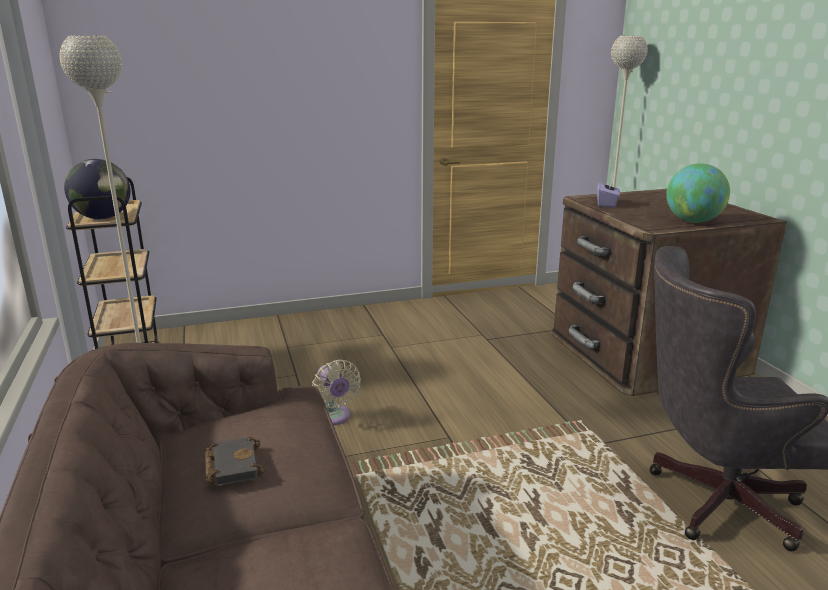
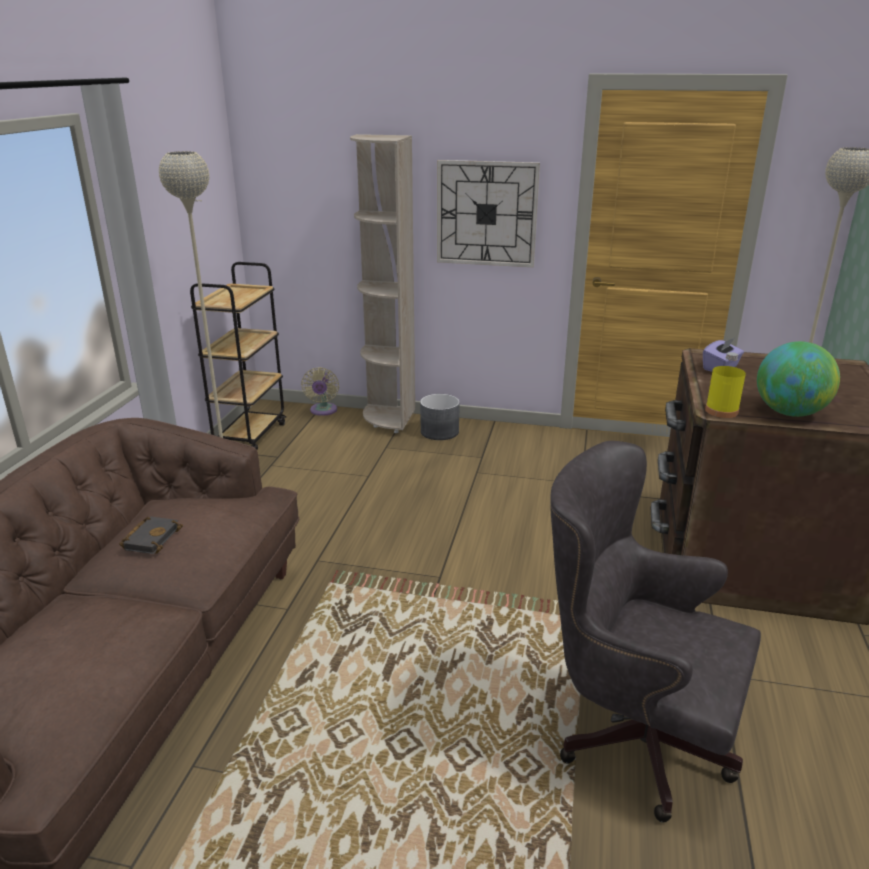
camera: 30 degrees right, 5 degrees up
(103, 218) = (226, 301): globe -> none
(267, 327) = (387, 423): none -> beige bookcase
(324, 323) = (439, 432): none -> grey planter
(333, 417) = (360, 525): beige fan -> beige fan (323, 411)
(343, 109) = (486, 214): none -> wall clock
(654, 227) = (721, 411): none -> yellow bottle

